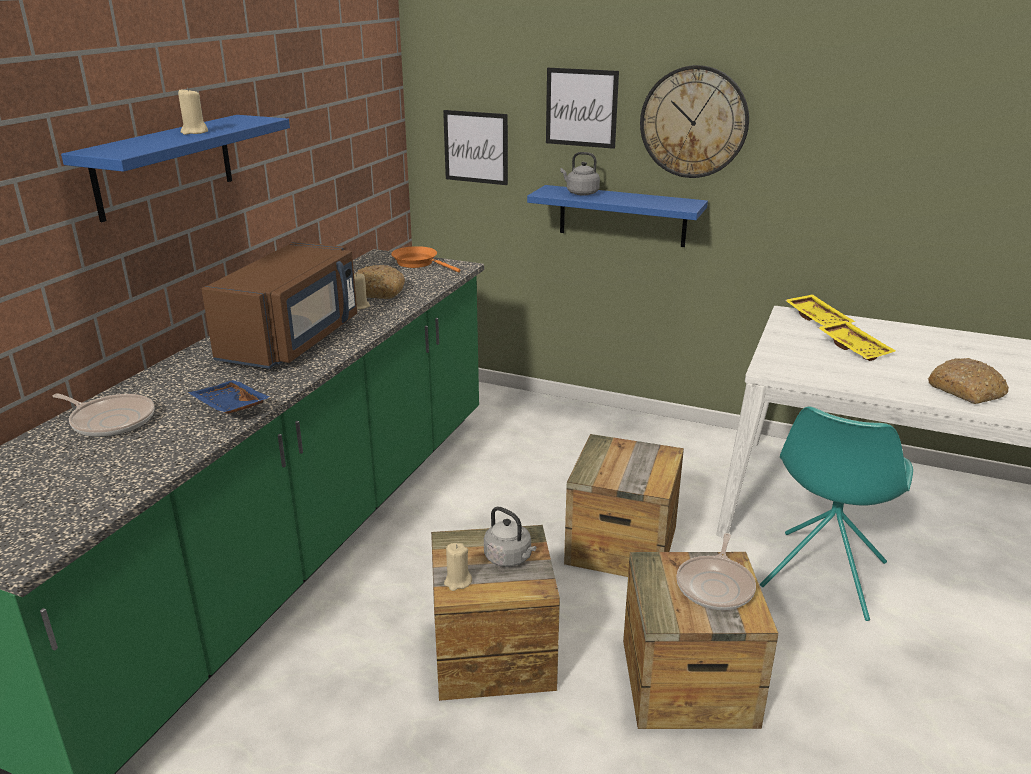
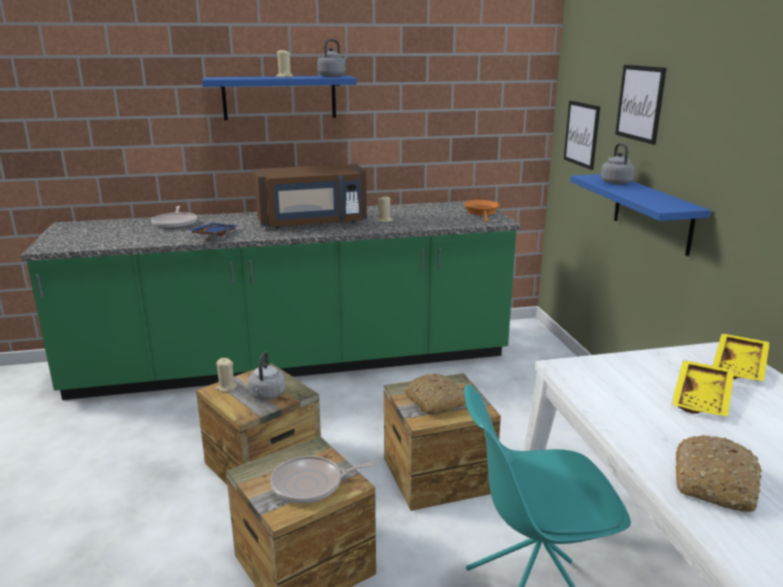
camera: 55 degrees right, 5 degrees down
(240, 120) = (333, 76): none -> grey kettle
(376, 292) = (413, 217): bread -> bread (434, 402)
(694, 122) = (710, 123): wall clock -> none

